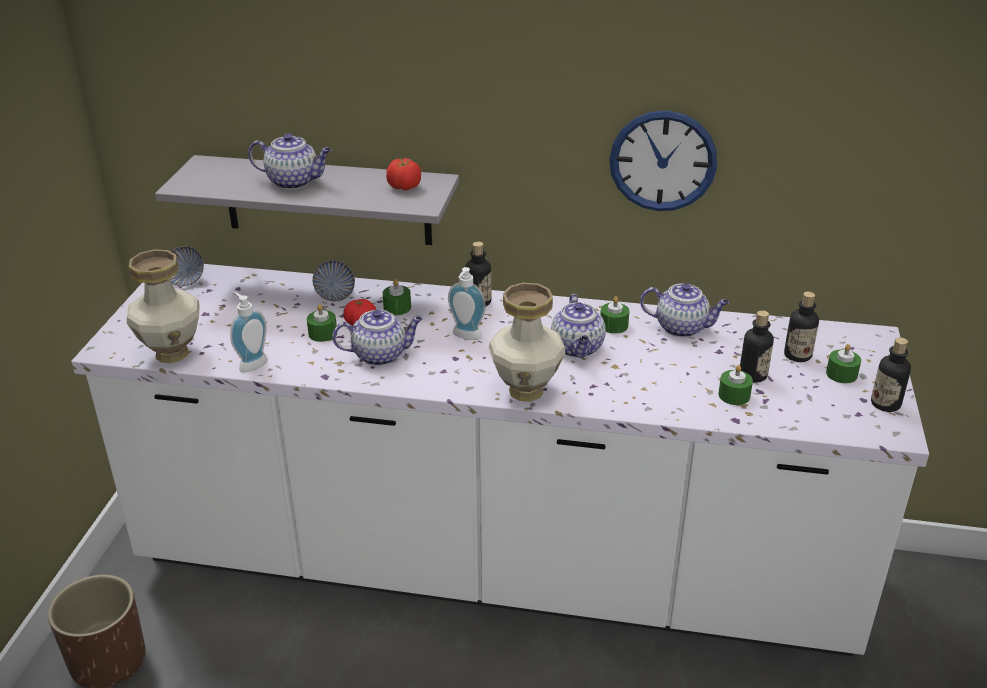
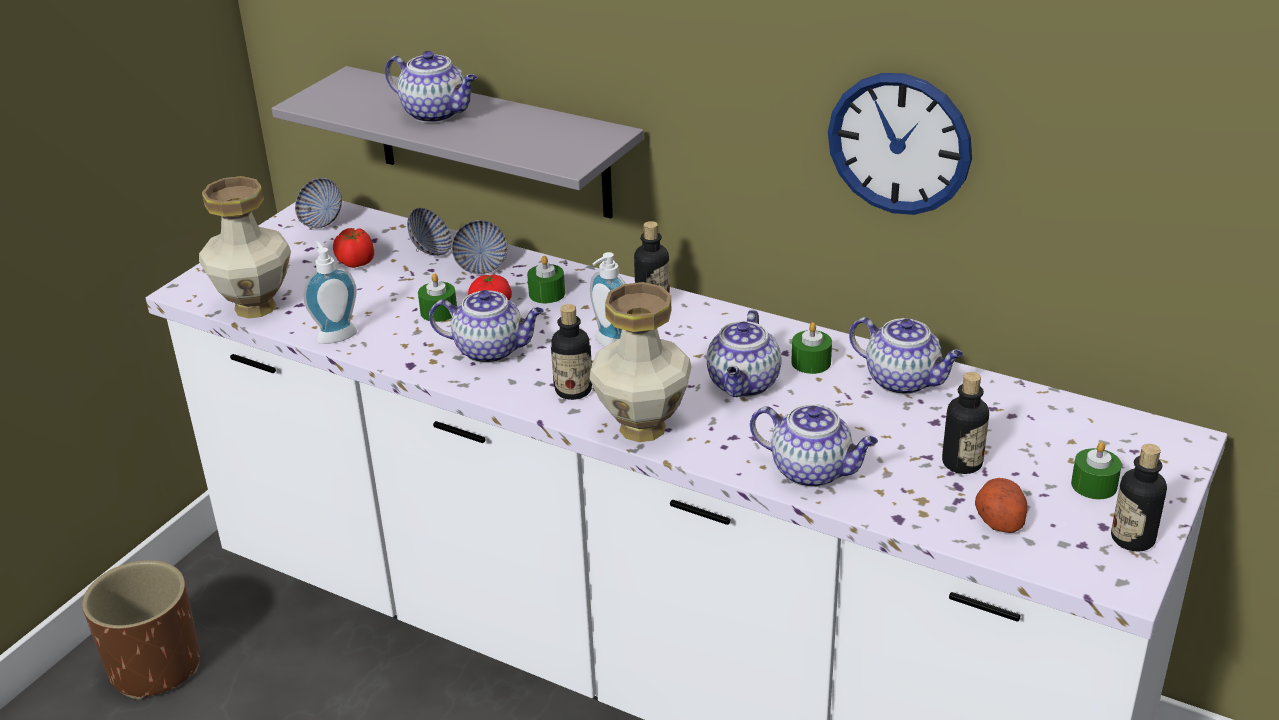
camera: 20 degrees right, 0 degrees up
(288, 289) = (431, 250): none -> bowl
(404, 187) = (562, 137): tomato -> tomato (355, 263)
(661, 399) = (813, 471): none -> teapot
(734, 395) = (917, 485): green candle -> none
(797, 355) = (1045, 447): bottle -> bottle (573, 390)
(798, 407) = (999, 518): none -> potato

